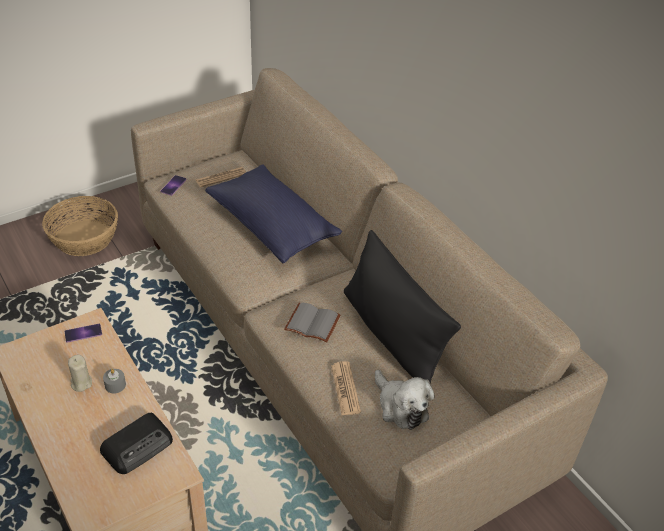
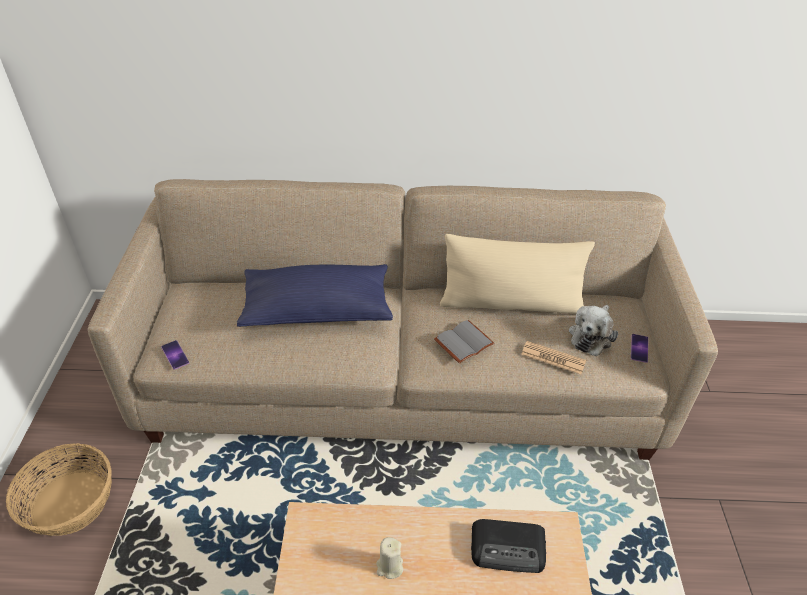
camera: 55 degrees left, 0 degrees up
(83, 333) = (315, 534): phone -> phone (639, 348)
(115, 385) = (414, 535): grey candle -> none
(138, 446) = (509, 548): radio -> radio turned 105 degrees clockwise
(221, 177) = (208, 313): newspaper -> none
(392, 335) = (510, 303): black pillow -> beige pillow
(400, 406) = (591, 336): plush toy -> plush toy turned 120 degrees clockwise

